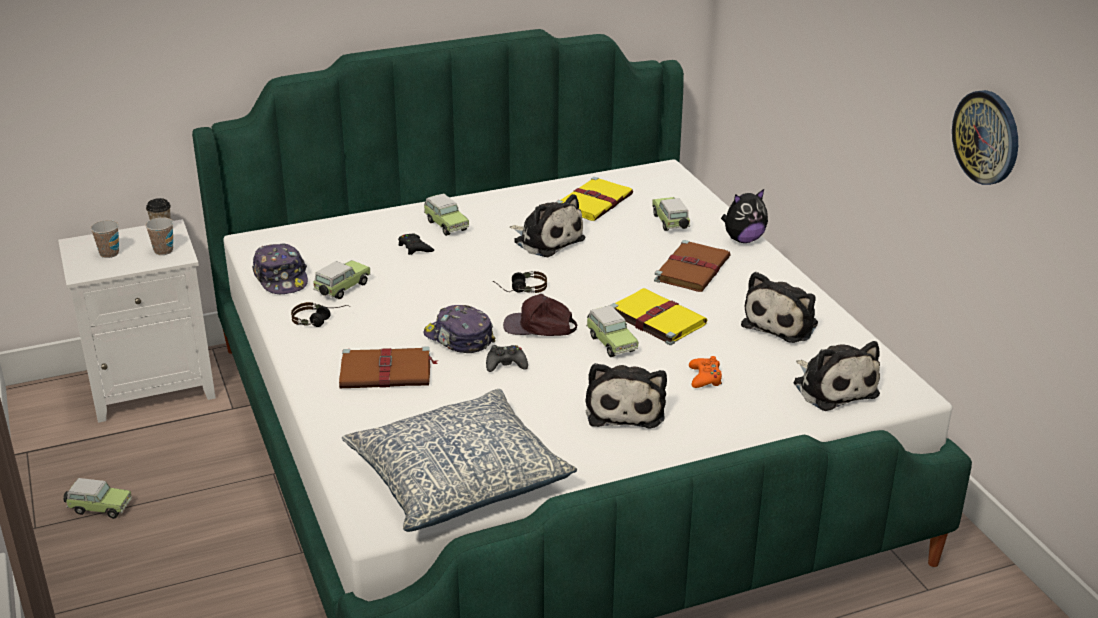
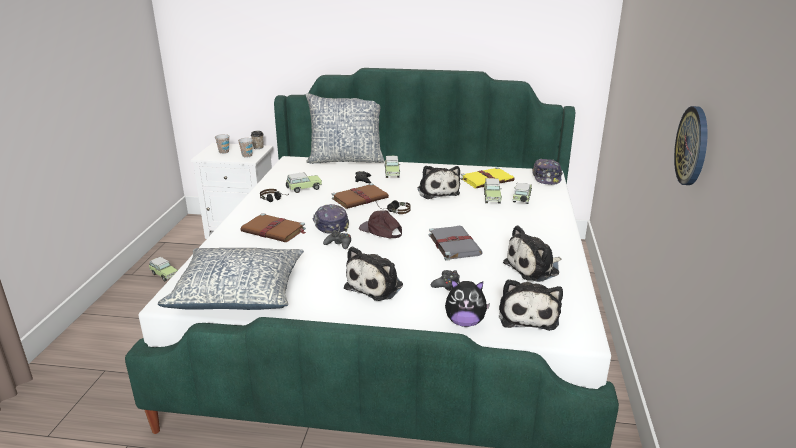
camera: 30 degrees right, 5 degrees down
(281, 278) = (282, 178): cap -> cap (546, 178)
(344, 217) = (346, 159): none -> pillow
(610, 342) = (411, 249): toy car -> toy car (492, 198)
(655, 318) = (453, 244): yellow book -> grey book
(692, 269) = (508, 225): brown book -> brown book (360, 198)
(705, 378) = (446, 284): orange game controller -> black game controller
(743, 239) = (559, 217): plush toy -> plush toy (465, 322)

